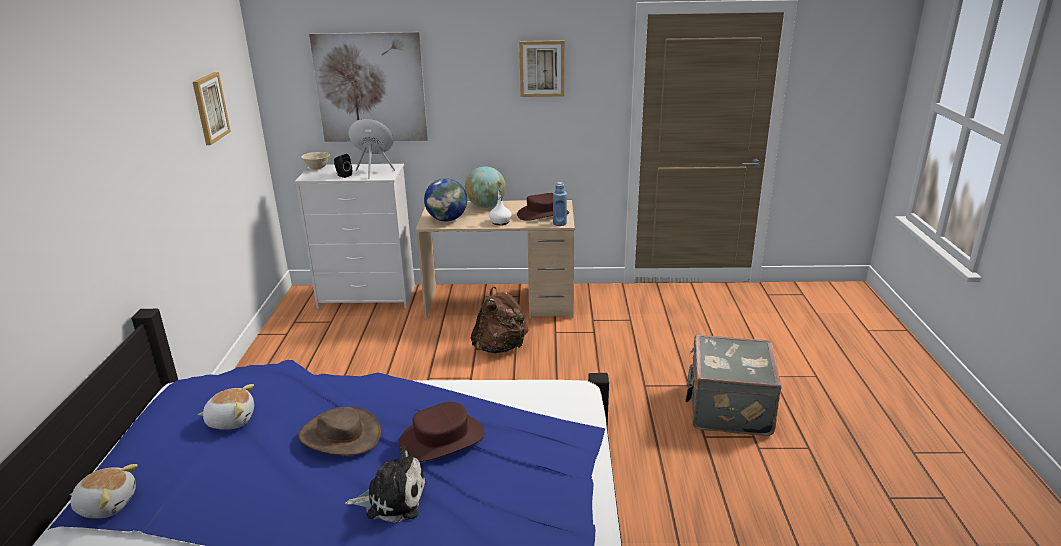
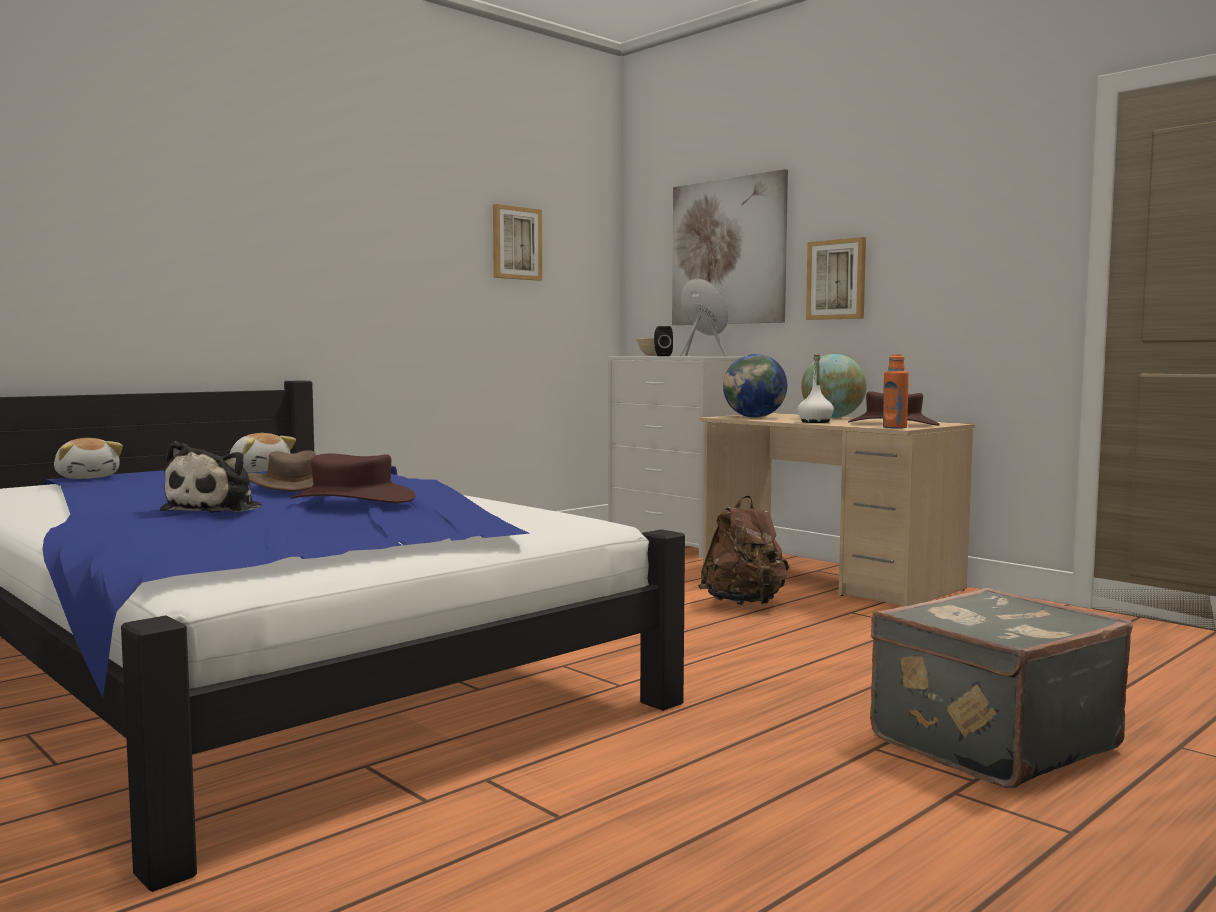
camera: 45 degrees right, 20 degrees down
(392, 499) = (217, 509): plush toy -> plush toy turned 60 degrees clockwise
(542, 68) = (942, 205): picture -> picture (836, 279)
(559, 223) = (894, 427): blue bottle -> orange bottle

